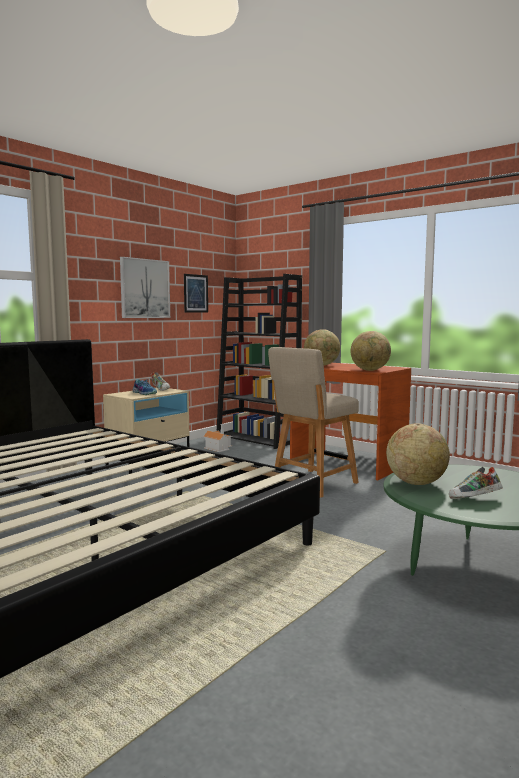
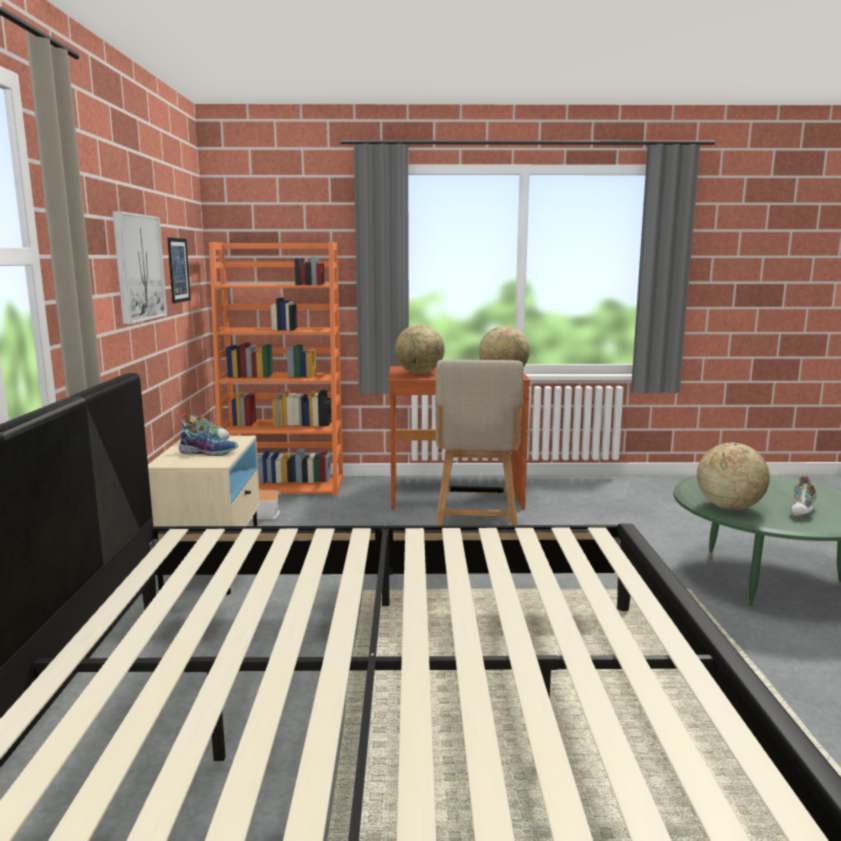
camera: 40 degrees left, 5 degrees up
(258, 439) = (285, 486): black bookcase -> orange bookcase

